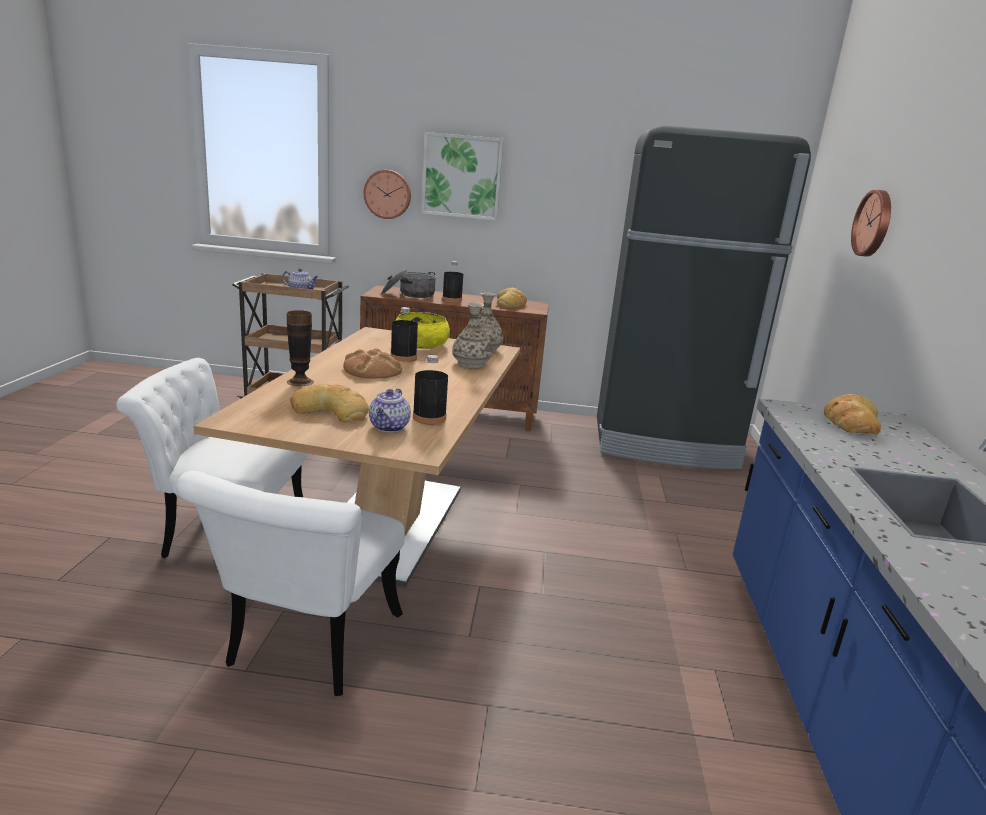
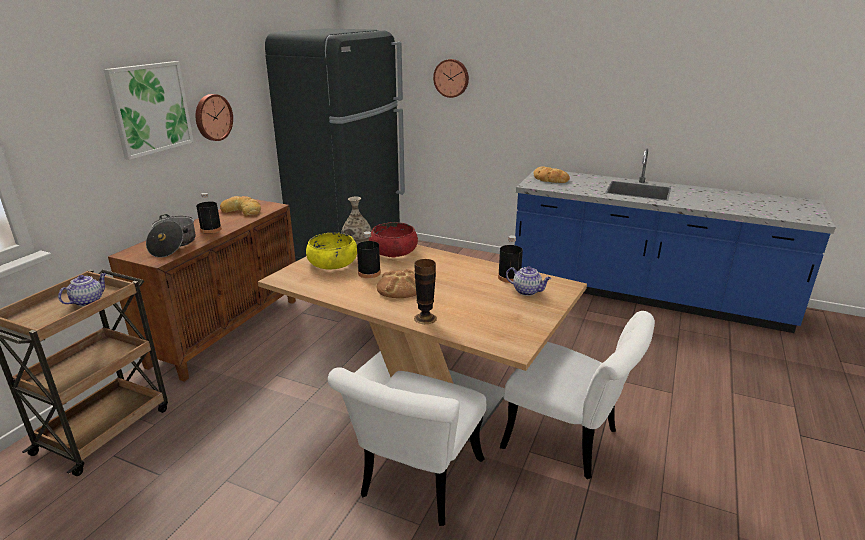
camera: 70 degrees left, 5 degrees up
(331, 410) = (494, 309): bread -> none
(388, 194) = (83, 151): wall clock -> wall clock (212, 117)
(471, 364) = (394, 251): vase -> red bowl

